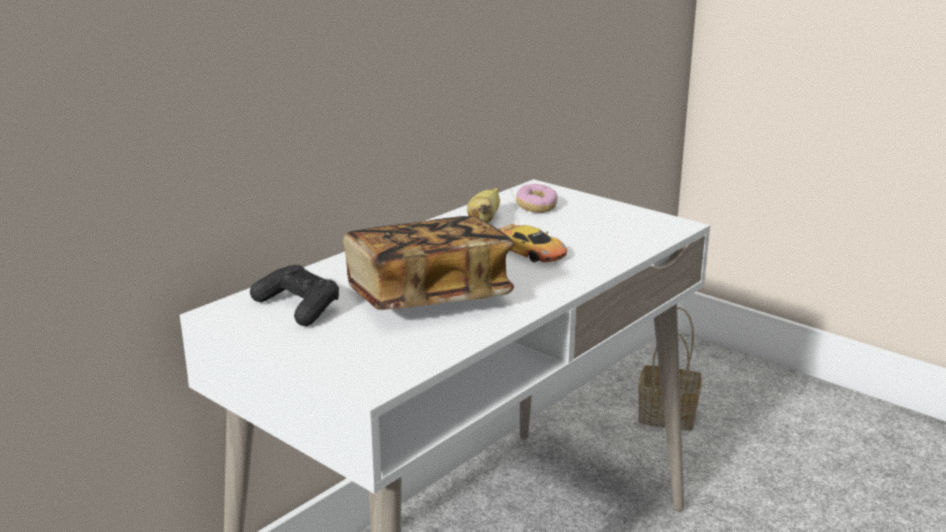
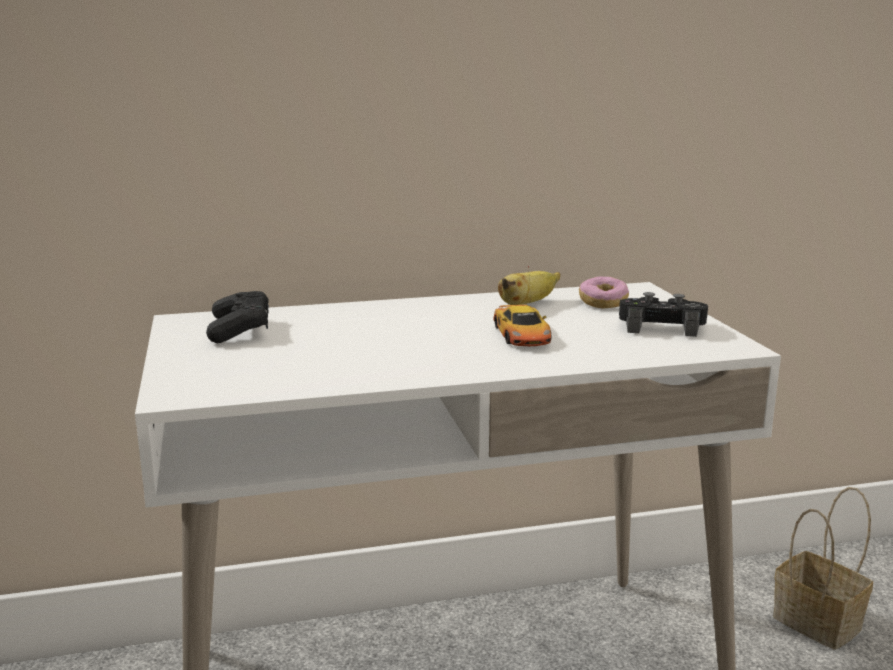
camera: 35 degrees right, 5 degrees down
(427, 296) = (354, 347): book -> none
(608, 219) = (661, 327): none -> black game controller

